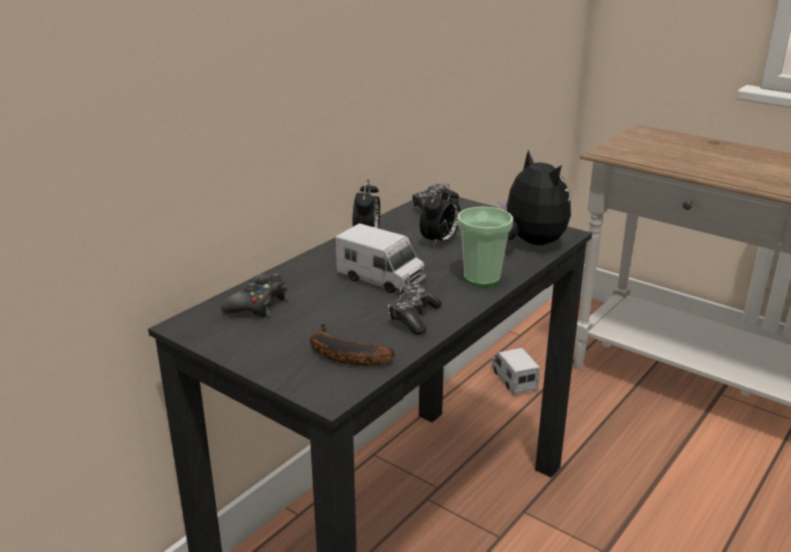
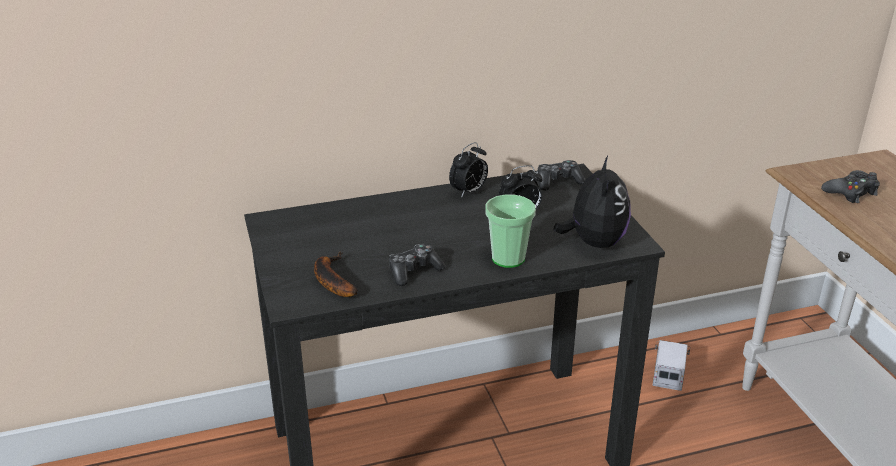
camera: 35 degrees right, 5 degrees up
(258, 304) = (326, 221): black game controller -> black game controller (851, 192)
(381, 279) = (432, 231): toy truck -> none

